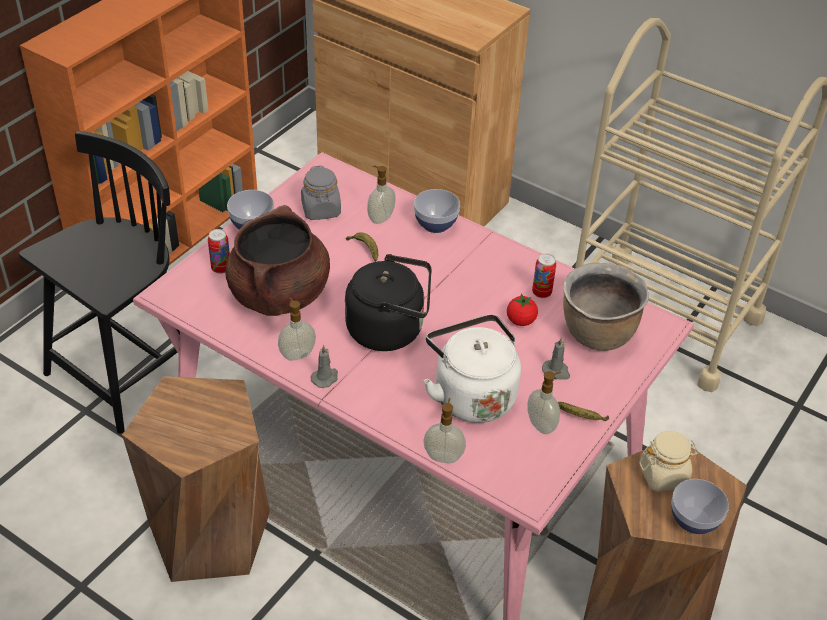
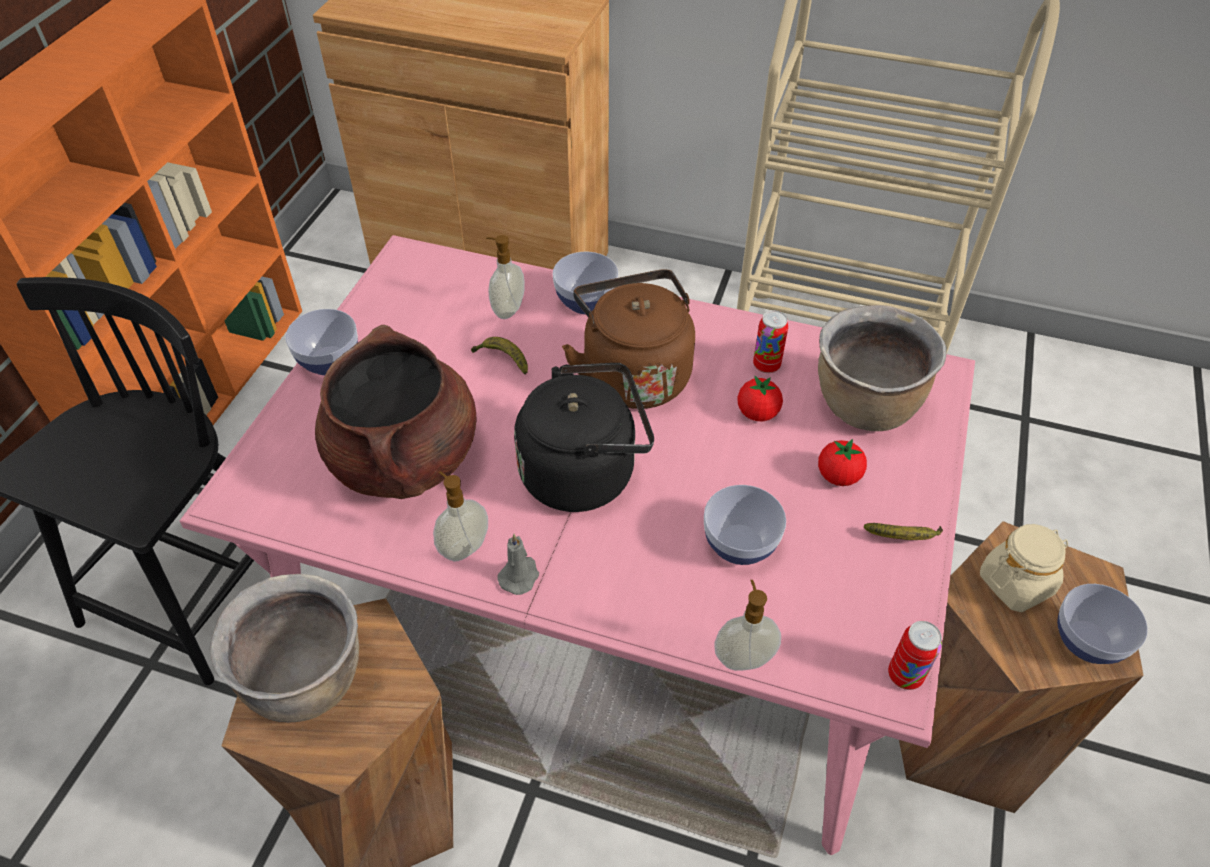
camera: 15 degrees left, 5 degrees up
(182, 412) = (307, 680): none -> brown cooking pot
(221, 268) = (304, 438): can -> can (905, 675)
(321, 210) = (421, 316): grey jar -> none
(448, 277) = (633, 373): none -> brown kettle
(471, 394) = (739, 544): white kettle -> bowl
(542, 425) = (857, 565): soap dispenser -> none
(556, 371) = (838, 476): grey candle -> tomato

